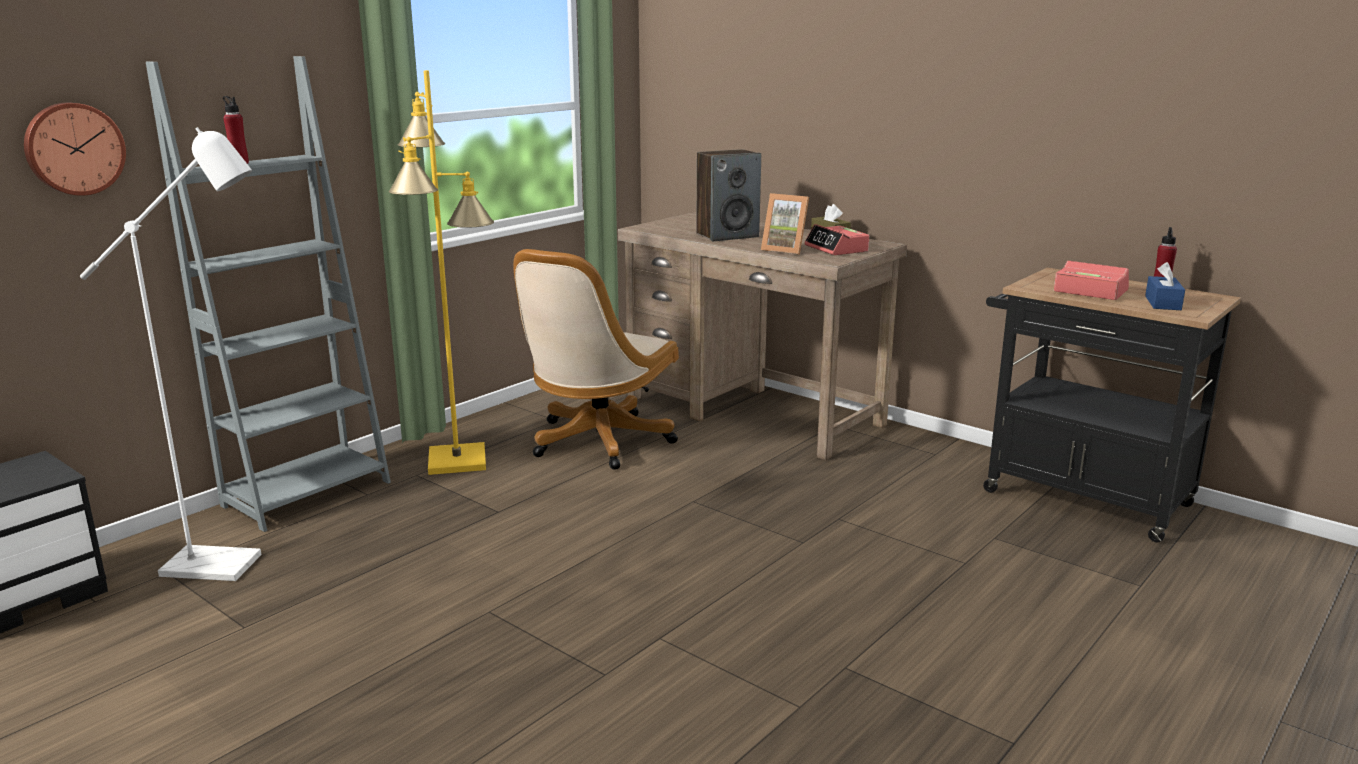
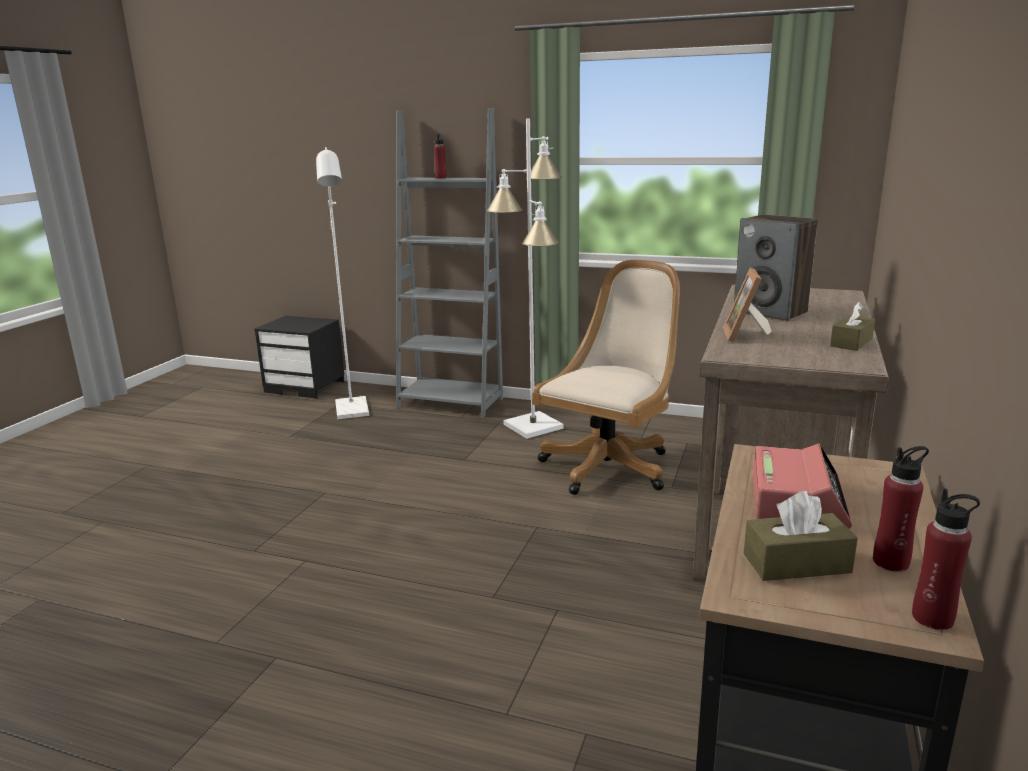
camera: 70 degrees right, 0 degrees up
(74, 149) = (364, 159): wall clock -> none
(458, 460) = (534, 426): yellow floor lamp -> white floor lamp
(596, 444) = (610, 463): office chair -> office chair turned 120 degrees clockwise
(836, 249) = (789, 351): alarm clock -> none
(1163, 303) = (796, 563): blue tissue box -> brown tissue box
(1210, 296) = (933, 618): none -> red bottle

